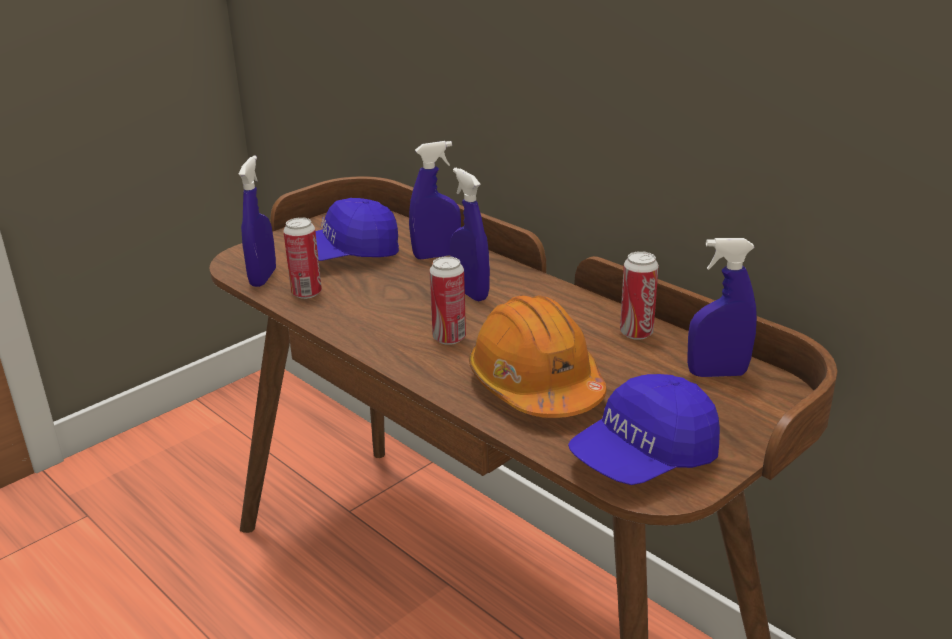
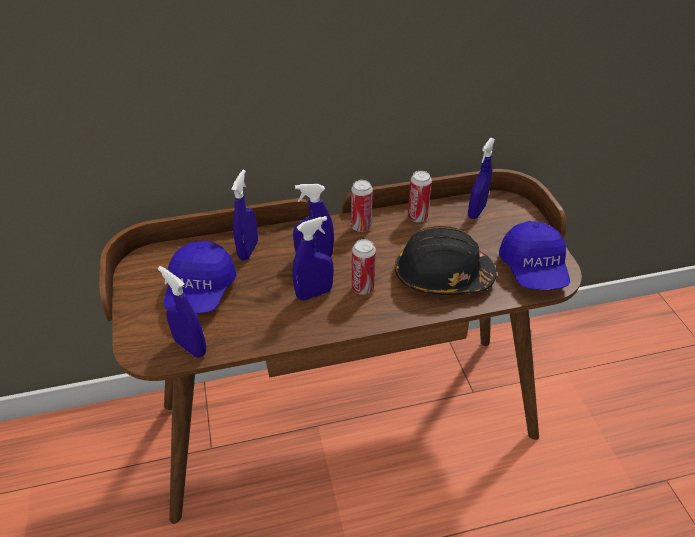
camera: 60 degrees left, 15 degrees up
(306, 293) = (239, 332): can -> can (361, 227)
(407, 312) = (314, 293): none -> blue spray bottle
(535, 385) = (442, 276): orange hard hat -> black hard hat

